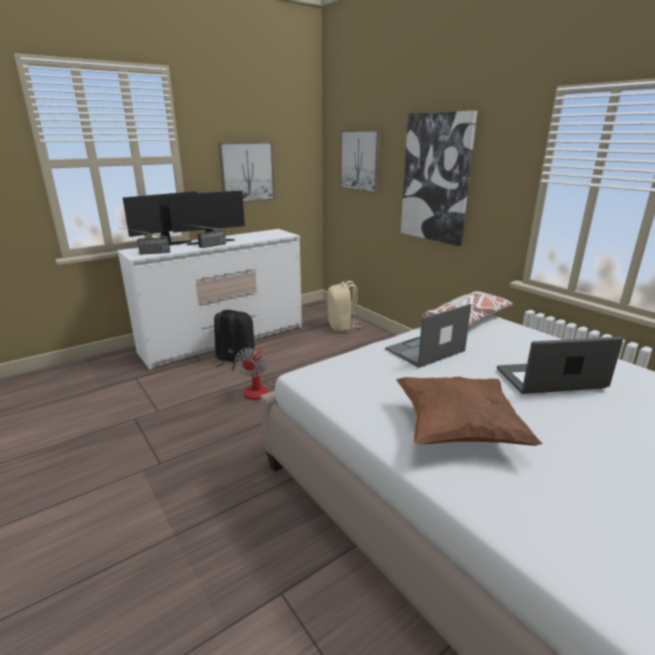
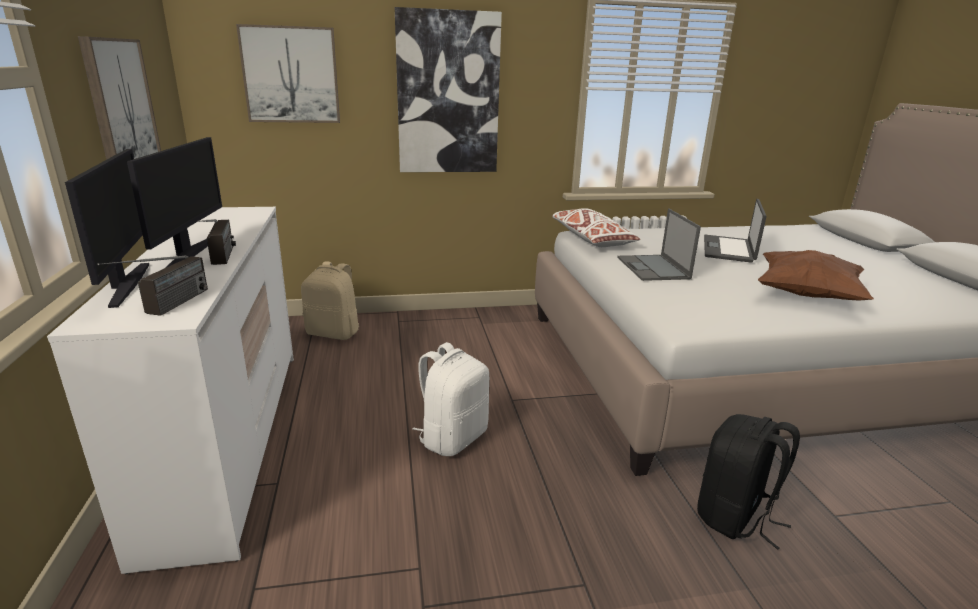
camera: 65 degrees left, 0 degrees up
(234, 359) = (323, 444): black backpack -> black backpack (735, 517)
(265, 391) = (452, 437): fan -> white backpack

